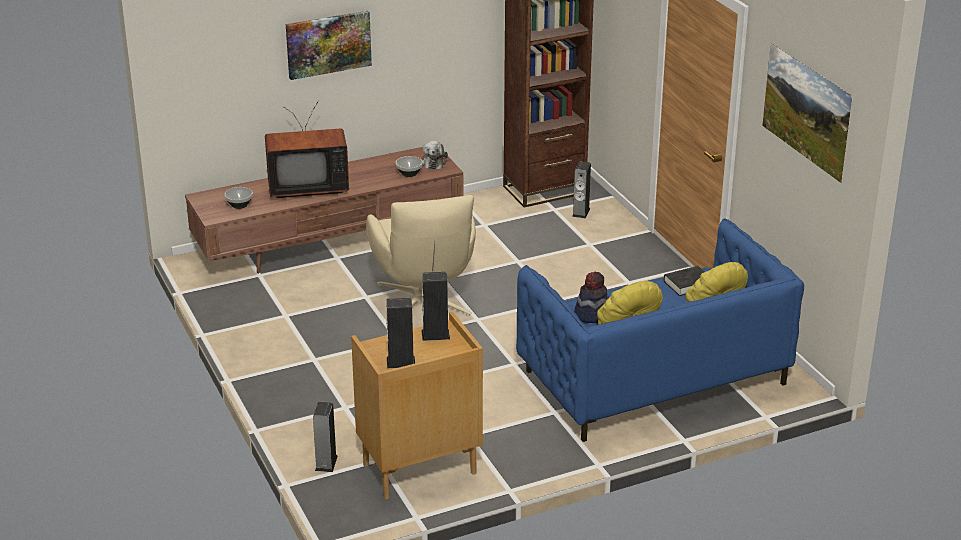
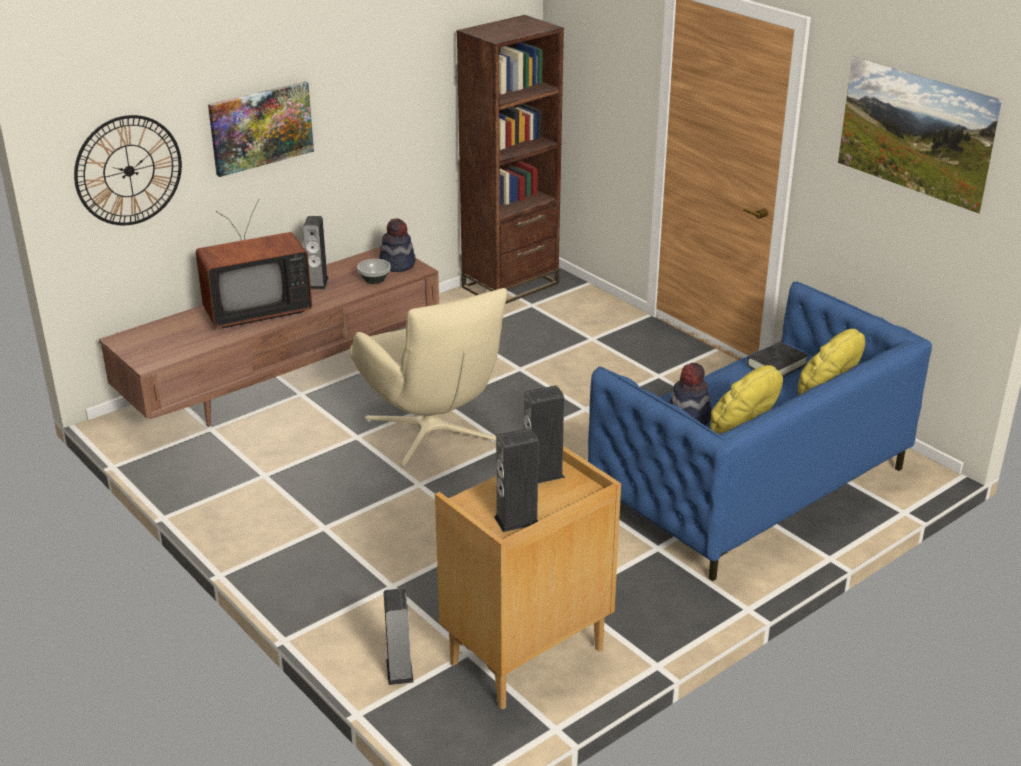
camera: 15 degrees left, 0 degrees up
(219, 70) = (129, 170): none -> wall clock
(239, 205) = (176, 342): bowl -> none
(433, 162) = (397, 264): plush toy -> hat
(581, 212) = (563, 304): speaker -> speaker (317, 283)

